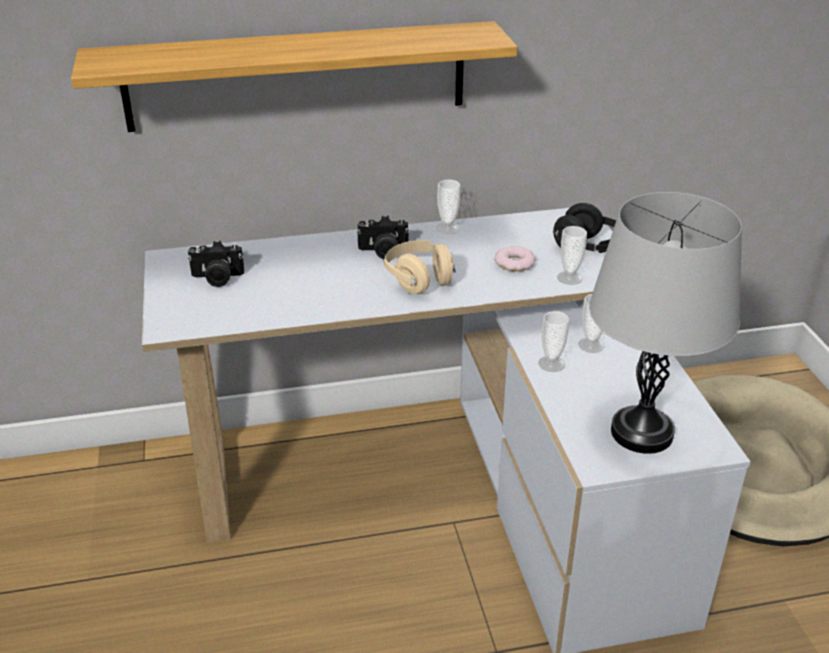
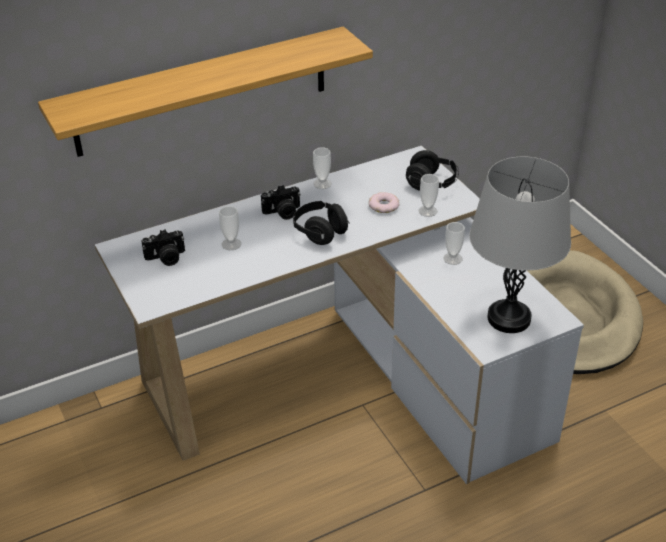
camera: 15 degrees left, 5 degrees up
(419, 280) = (320, 232): beige headphones -> black headphones
(551, 364) = (430, 278): cup -> cup (231, 244)

